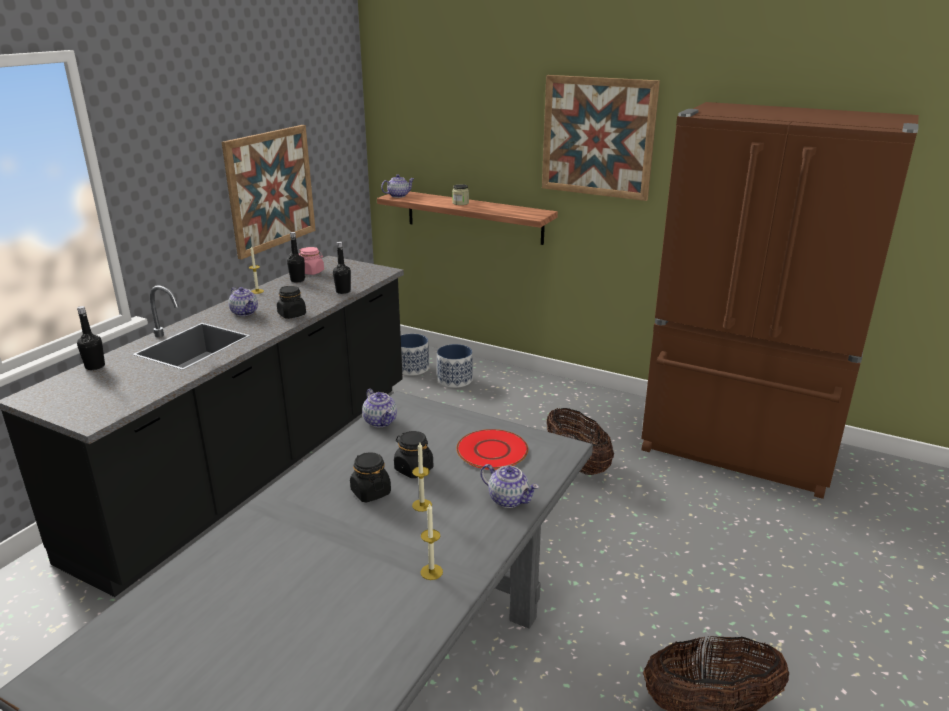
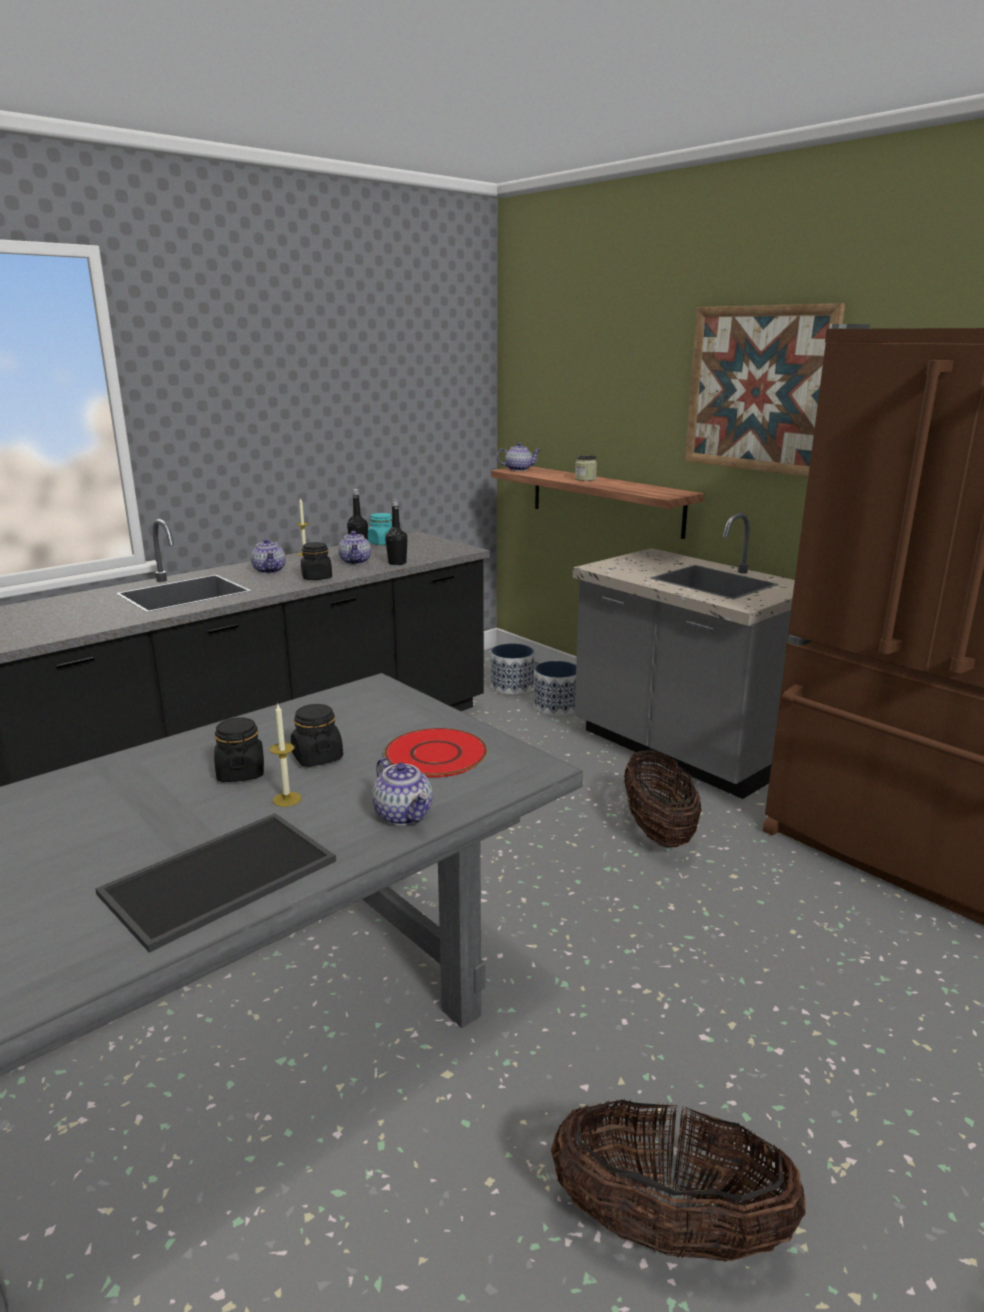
camera: 20 degrees right, 5 degrees down
(95, 366) = (68, 599): black bottle -> none
(271, 190) = (351, 443): picture -> none
(312, 272) = (382, 543): pink jar -> turquoise jar
(381, 421) = (330, 701): teapot -> teapot (356, 561)
(431, 572) = (219, 879): candle -> tray
(559, 401) = (678, 751): none -> grey counter

